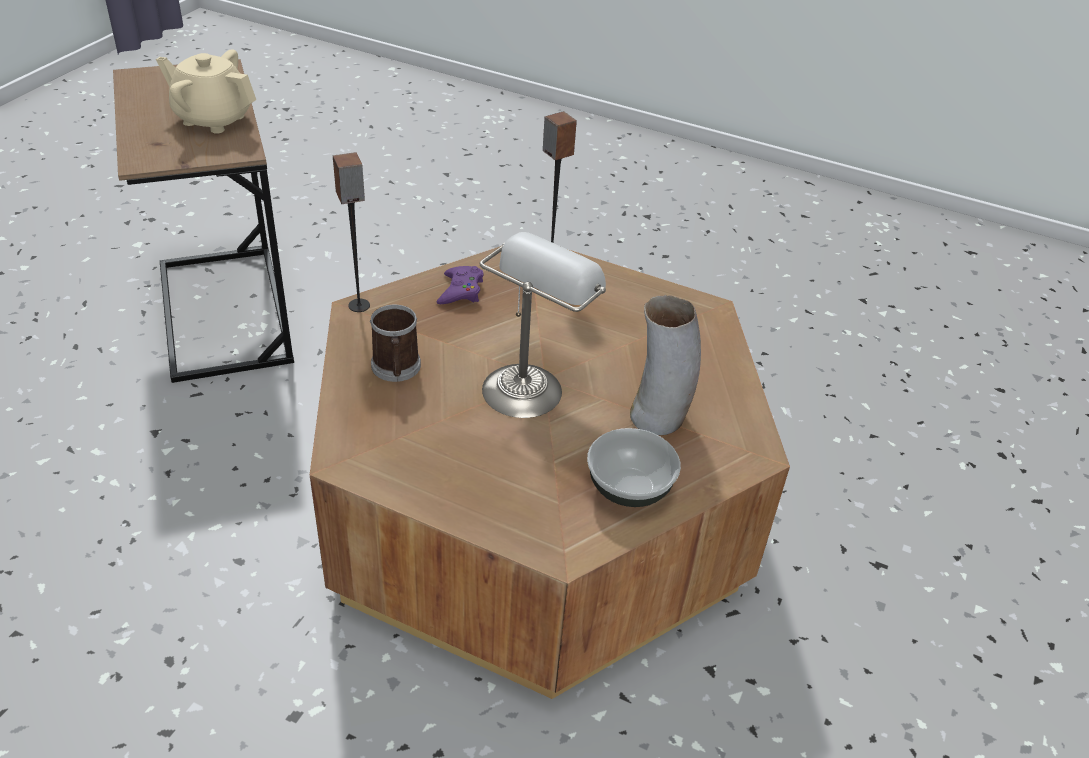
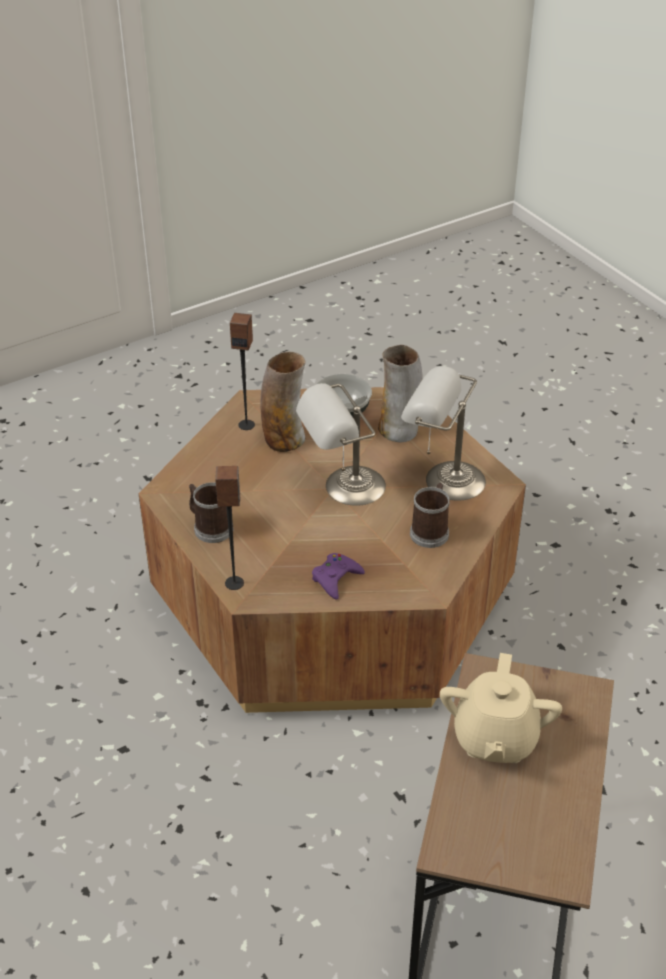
camera: 145 degrees left, 0 degrees up
(213, 119) = (495, 739): beige teapot -> beige teapot turned 45 degrees clockwise
(359, 306) = (427, 595): speaker -> speaker (246, 424)
(424, 439) = (442, 478): none -> white table lamp
(530, 490) = (399, 430): none -> vase
(626, 294) = (210, 527): none -> mug

